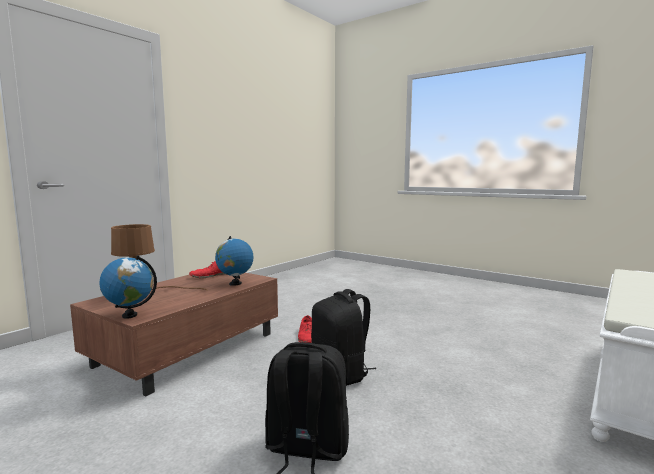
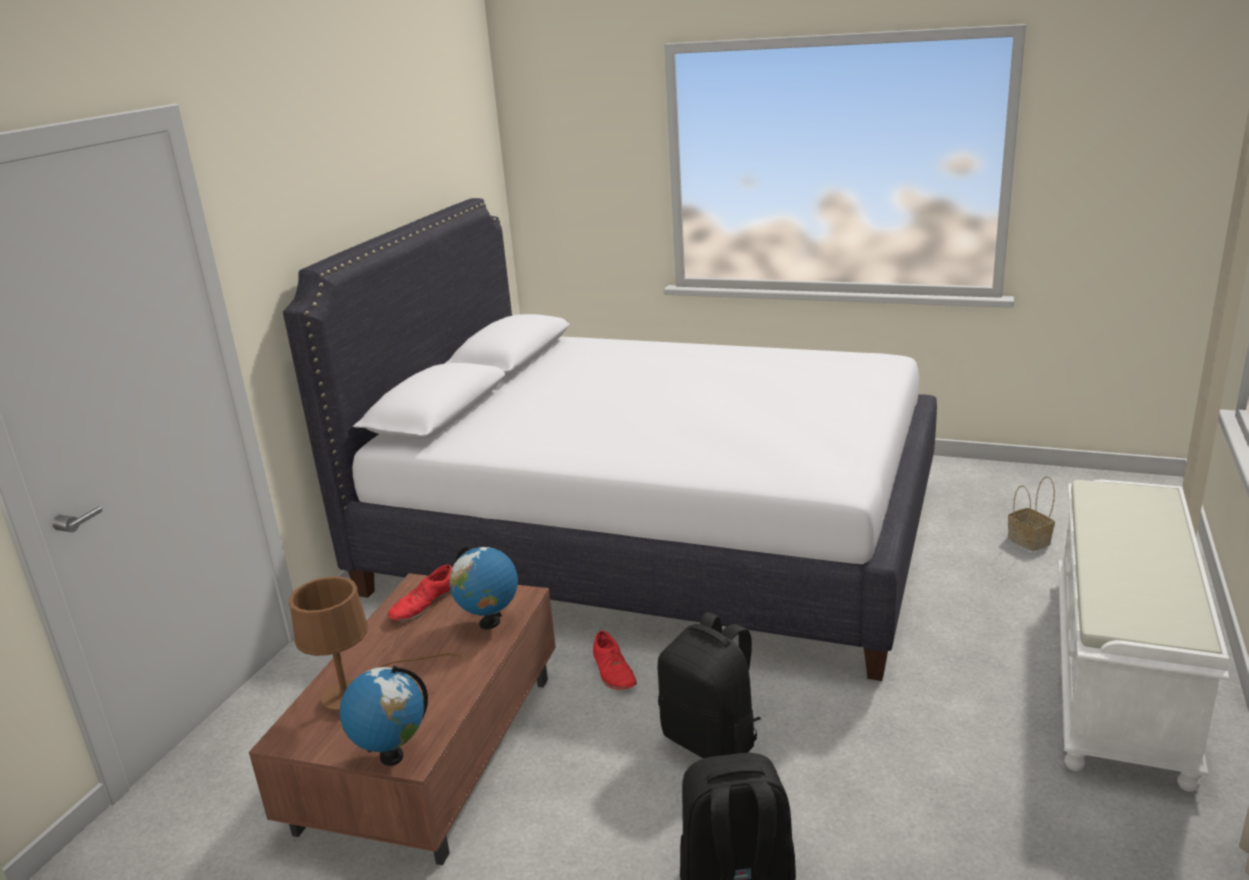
camera: 15 degrees left, 15 degrees up
(364, 295) = (655, 538): none -> white bed
(589, 325) = (1030, 541): none -> basket

